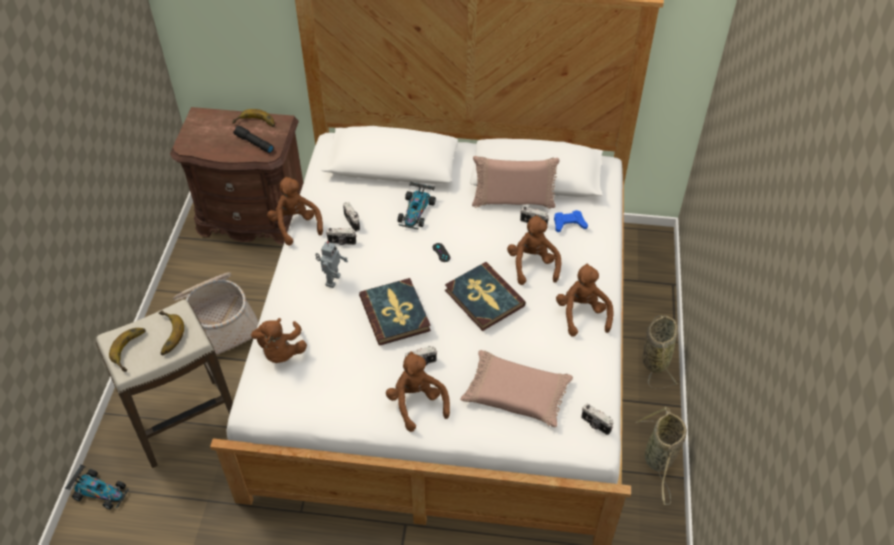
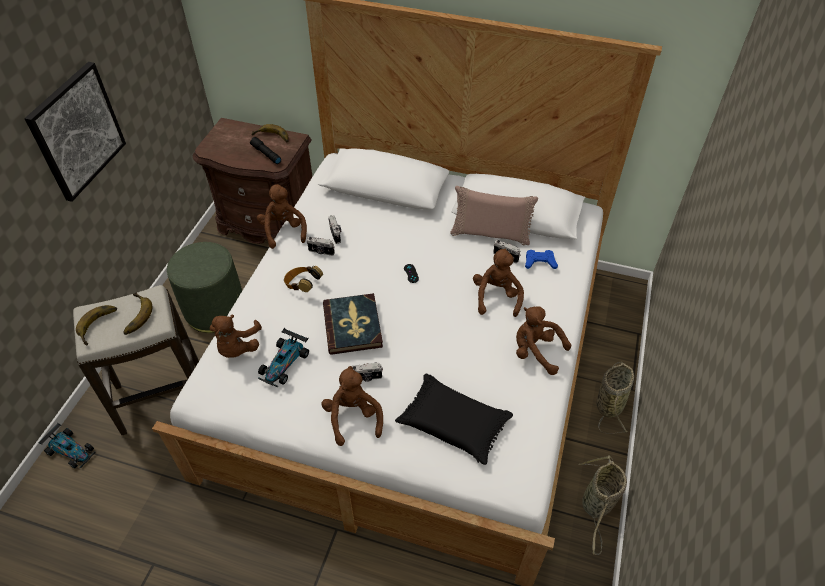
camera: 10 degrees right, 0 degrees up
(75, 148) = (77, 131): none -> picture
(218, 321) = (215, 309): basket -> green ottoman
(332, 280) = (302, 285): toy robot -> headphones
(416, 211) = (396, 232): toy car -> toy car (284, 363)
(484, 298) = (441, 323): book -> none
(516, 392) = (453, 421): beige pillow -> black pillow
(582, 314) = (536, 351): brown plush toy -> brown plush toy turned 60 degrees counterclockwise
(595, 425) = (527, 468): camera -> none

